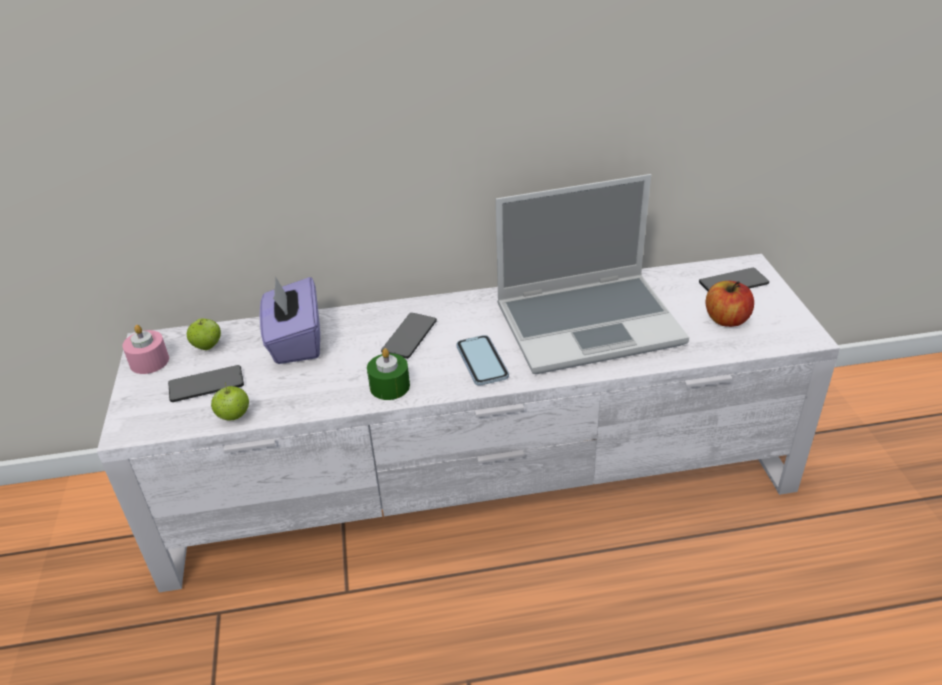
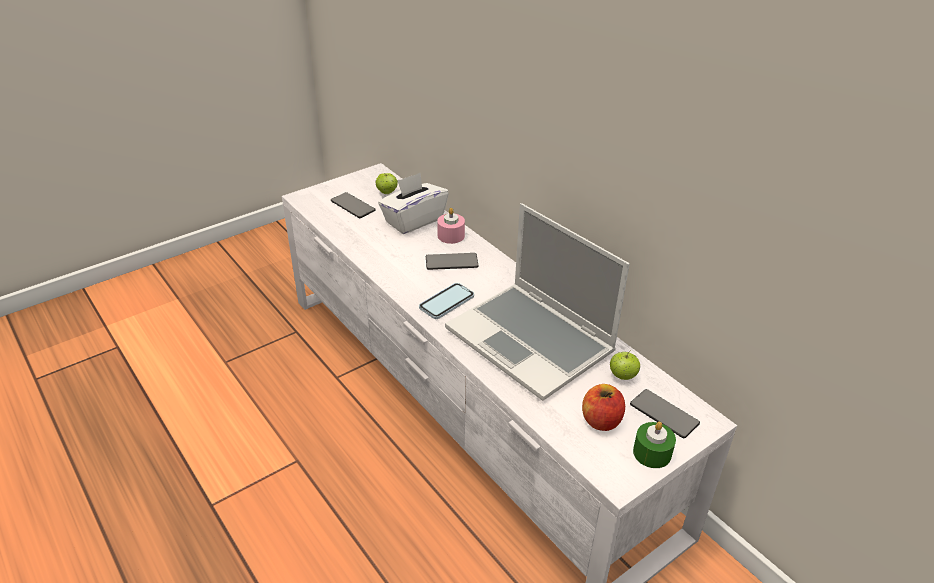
camera: 60 degrees right, 0 degrees up
(149, 361) = (360, 180): pink candle -> pink candle (451, 235)
(234, 416) = (332, 226): apple -> apple (622, 376)
(295, 341) = (413, 220): purple tissue box -> white tissue box
(389, 386) = (394, 272): green candle -> green candle (652, 453)

